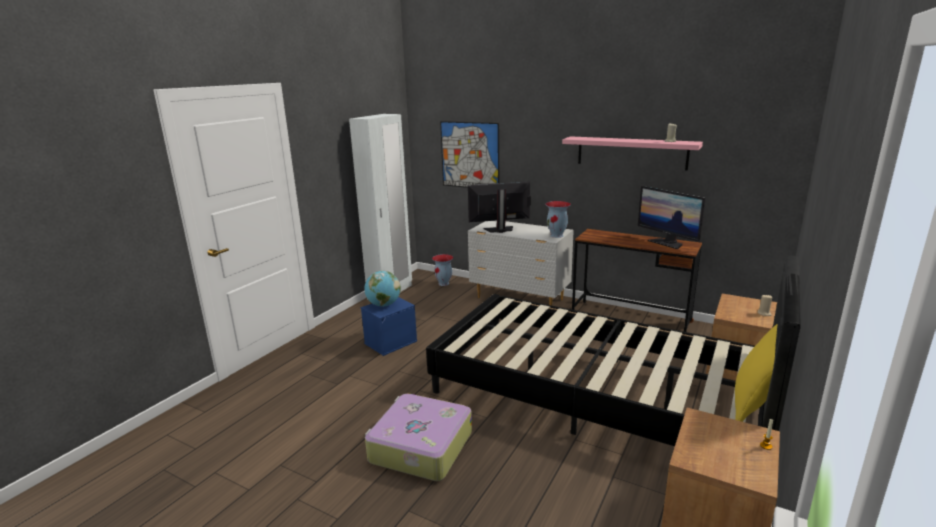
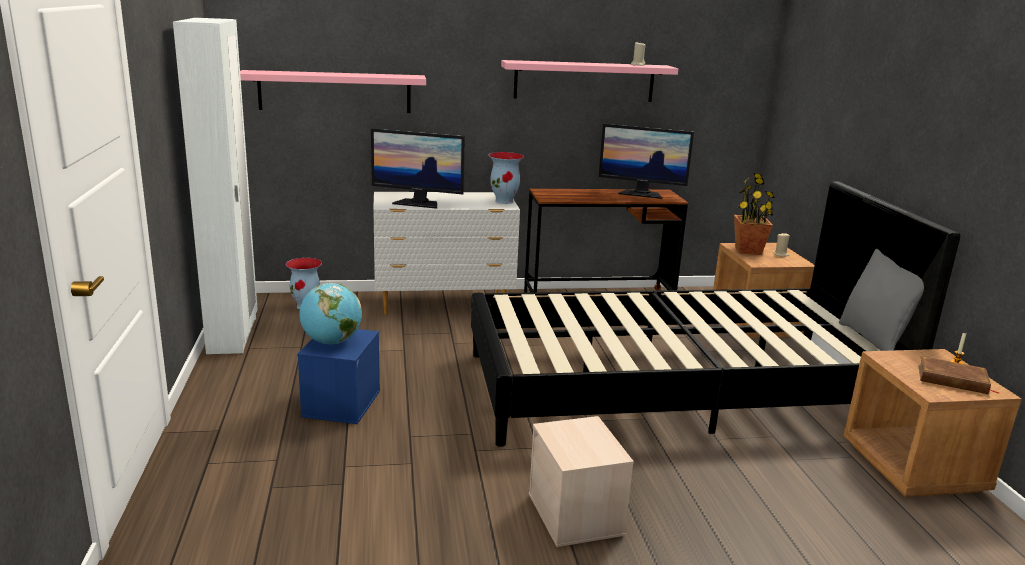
camera: 40 degrees left, 0 degrees up
(419, 447) = (576, 514): suitcase -> beige storage box
(470, 155) = (335, 92): picture -> pink shelf
(500, 230) = (418, 203): monitor -> monitor turned 120 degrees counterclockwise
(730, 457) = (952, 380): none -> brown book
(737, 304) = (748, 251): none -> potted plant
(753, 406) = (874, 340): yellow pillow -> grey pillow

